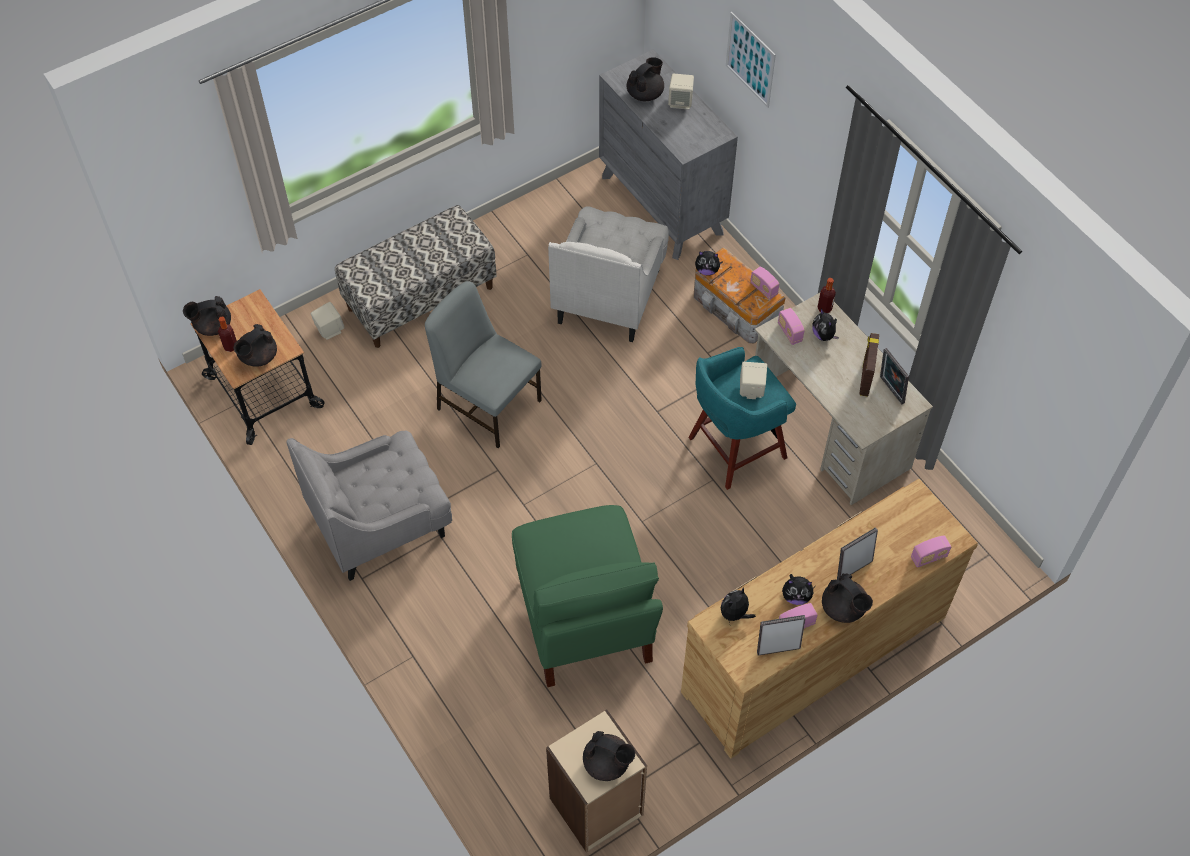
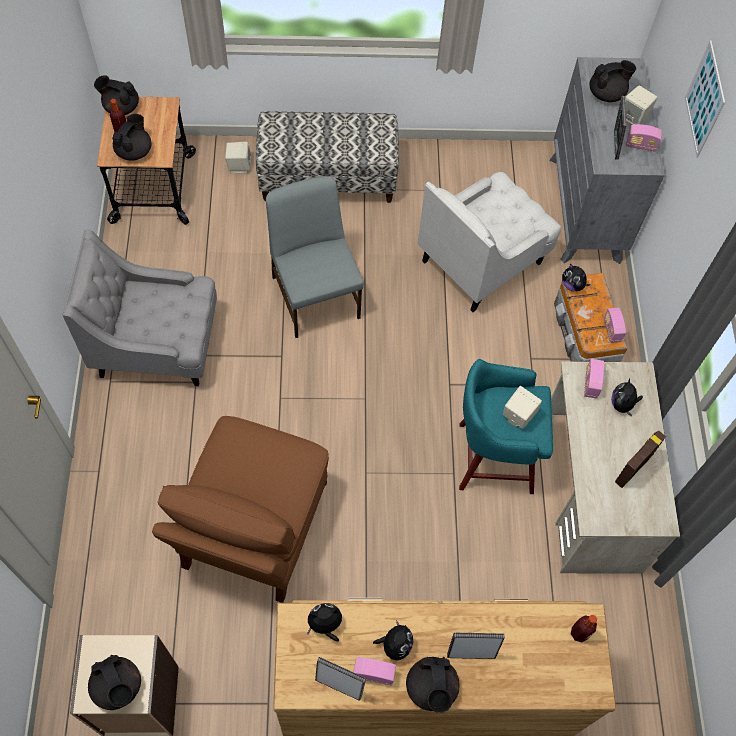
camera: 30 degrees right, 5 degrees up
(258, 357) = (134, 151): black teapot -> black teapot turned 135 degrees clockwise
(584, 621) = (253, 530): green chair -> brown chair
(796, 596) = (395, 645): plush toy -> plush toy turned 105 degrees counterclockwise
(824, 308) = (641, 380): bottle -> bottle (579, 633)
(890, 391) = (647, 495): picture frame -> picture frame (613, 144)
(928, 557) = (554, 691): radio -> radio (640, 145)

